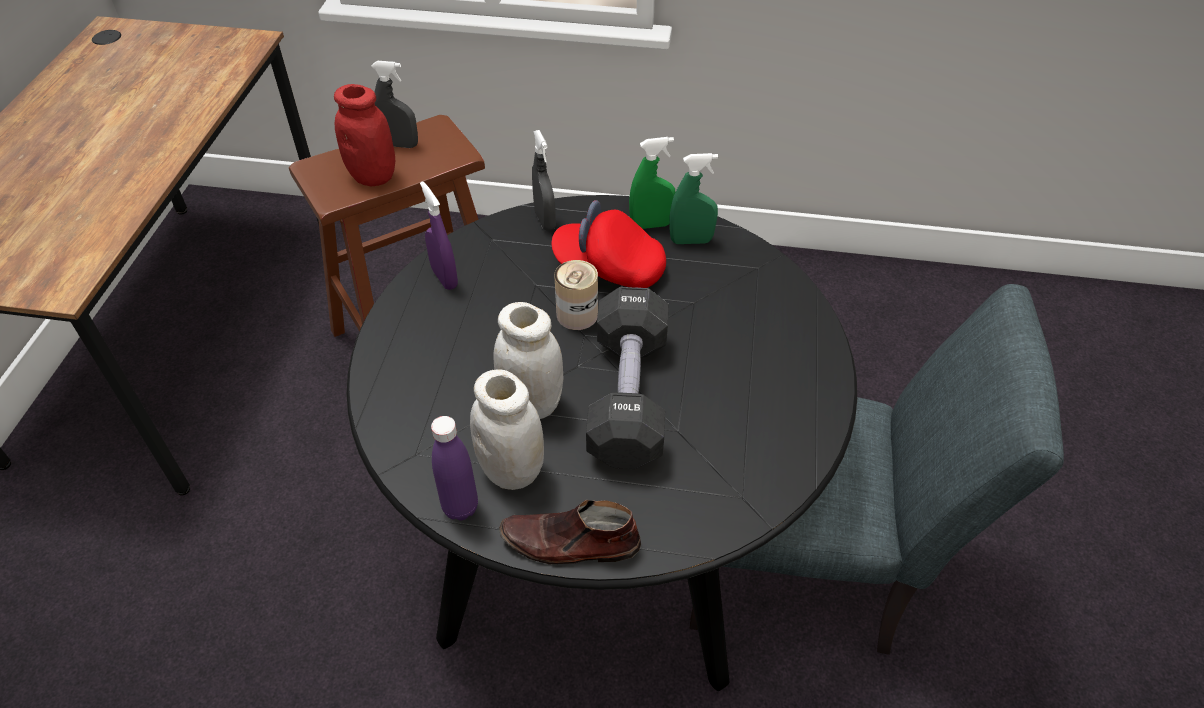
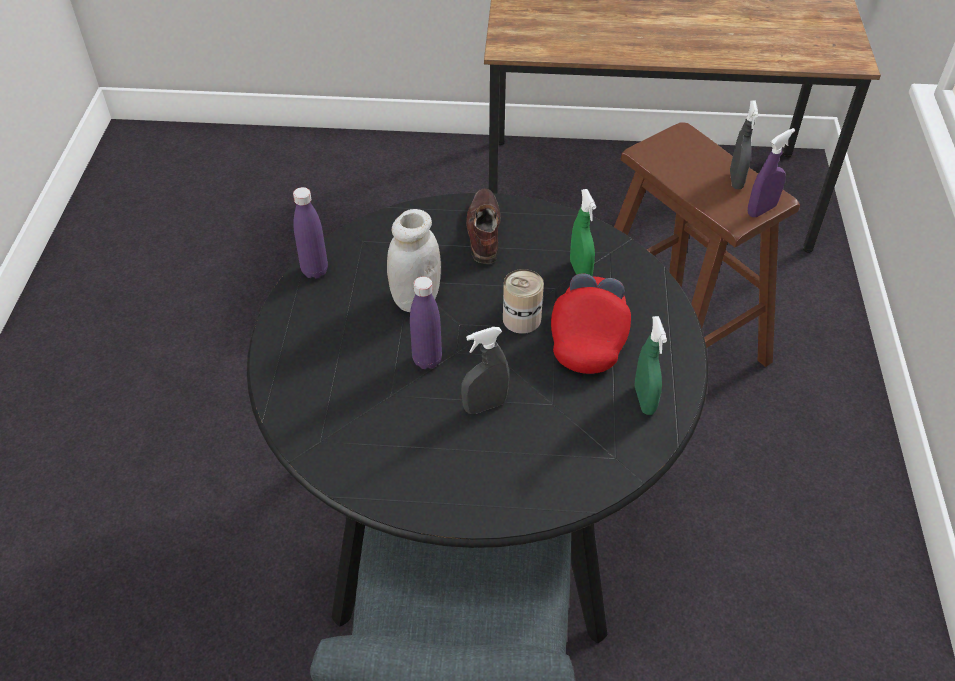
camera: 85 degrees right, 0 degrees up
(373, 176) = (683, 171): red jar -> none
(444, 278) = (552, 230): purple spray bottle -> purple spray bottle (761, 210)
(511, 470) = (348, 294): white jar -> none
(545, 220) = (646, 286): grey spray bottle -> grey spray bottle (485, 405)
(570, 543) = (280, 334): brown shoe -> brown shoe (483, 232)
(628, 396) = (427, 360): black dumbbell -> purple bottle
(651, 225) = (661, 366): green spray bottle -> green spray bottle (580, 271)

